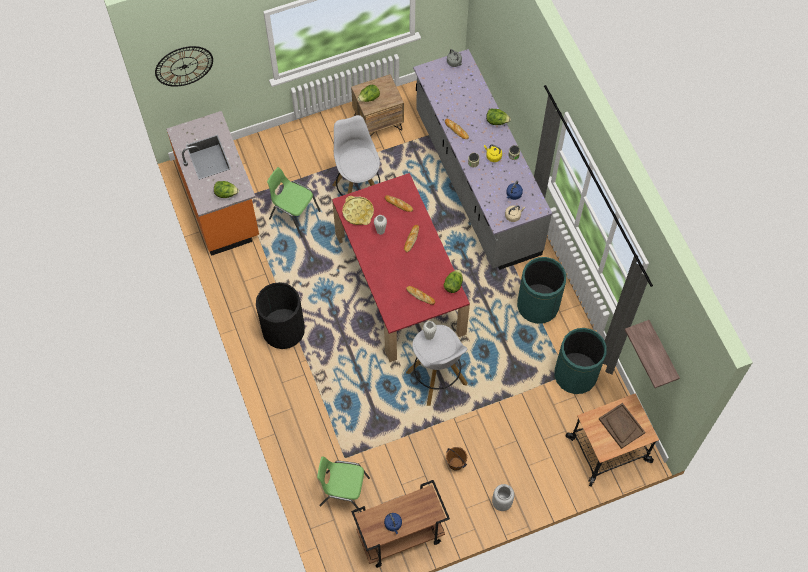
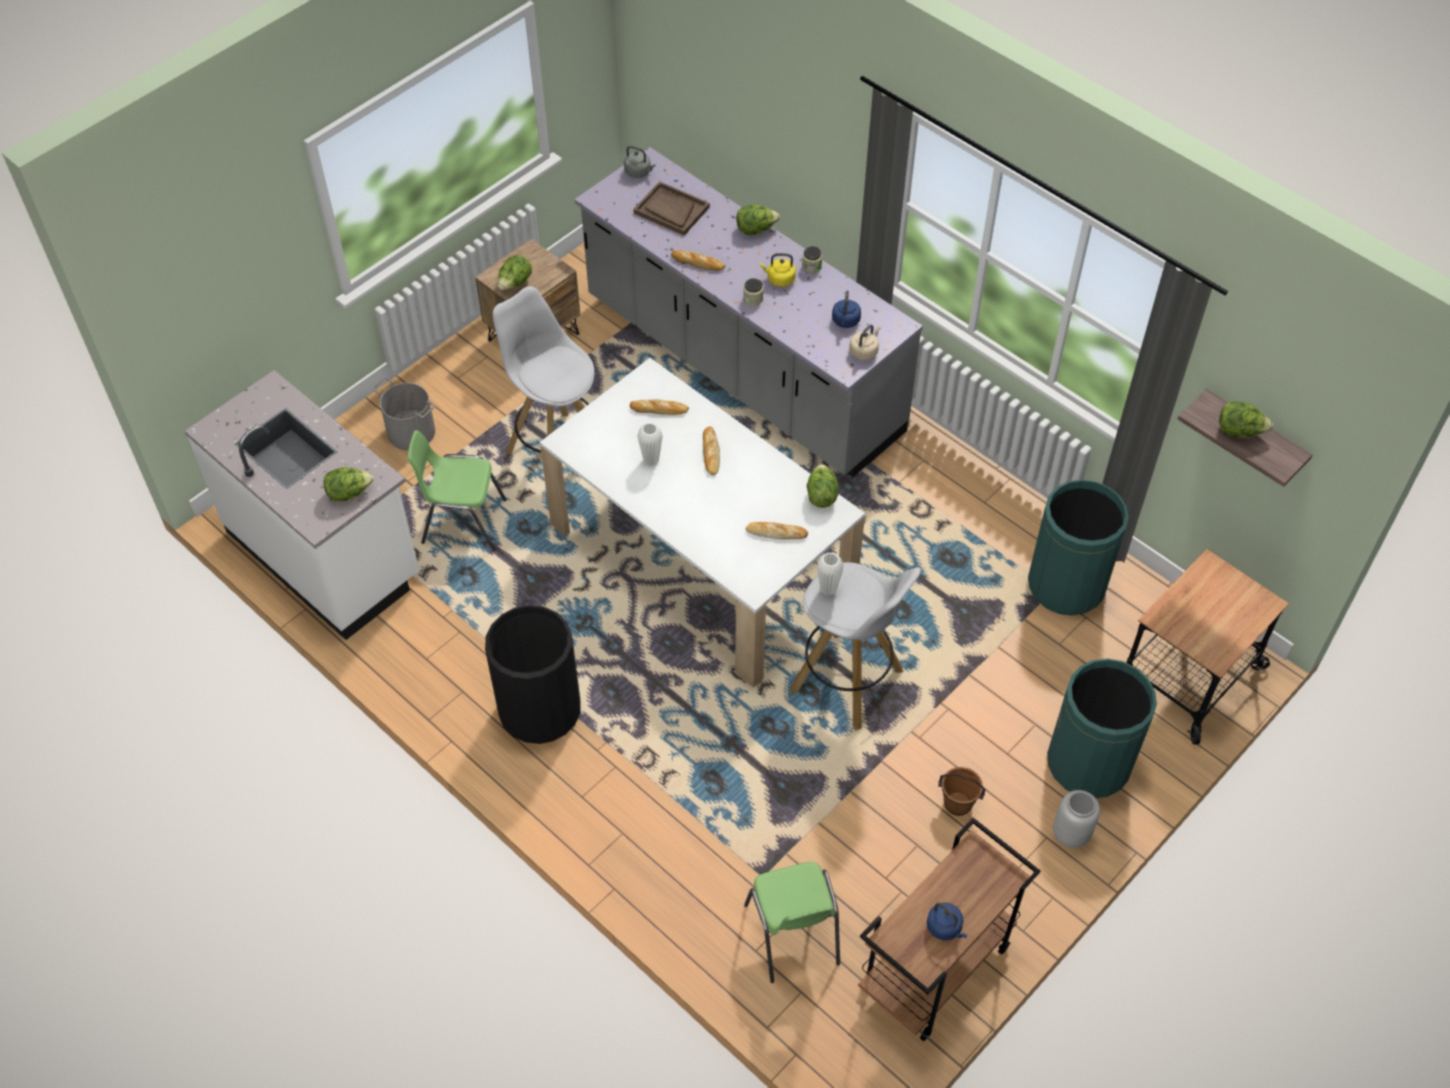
camera: 25 degrees left, 10 degrees down
(184, 66) = (187, 291): wall clock -> none
(221, 205) = (325, 554): orange counter -> white counter
(292, 154) = (411, 431): none -> grey bucket
(344, 492) = (792, 935): green chair -> green chair turned 90 degrees counterclockwise
(358, 212) = (596, 445): yellow tray -> none
(400, 283) = (702, 558): red dining table -> white dining table
(538, 305) = (944, 506): green trash can -> green trash can (1088, 763)
(621, 426) = (1217, 607): brown tray -> brown tray (671, 210)
(650, 350) = (1239, 431): none -> lettuce

